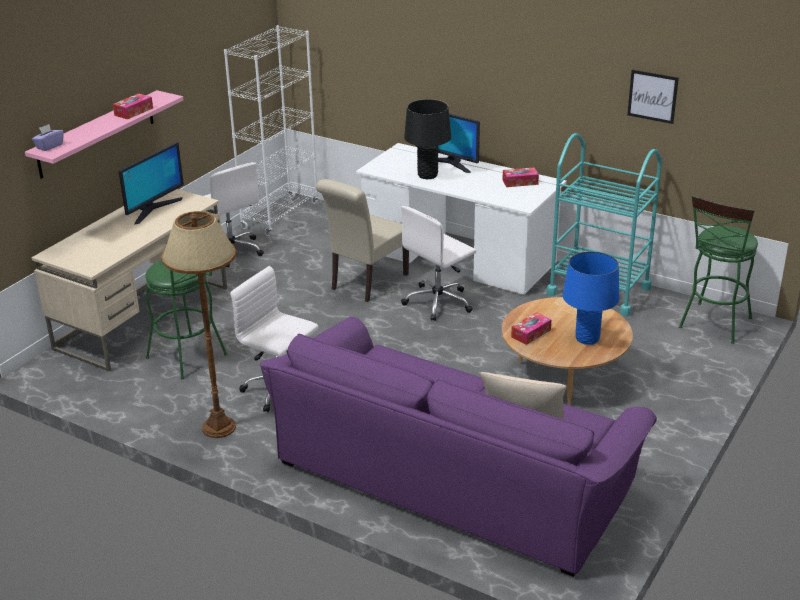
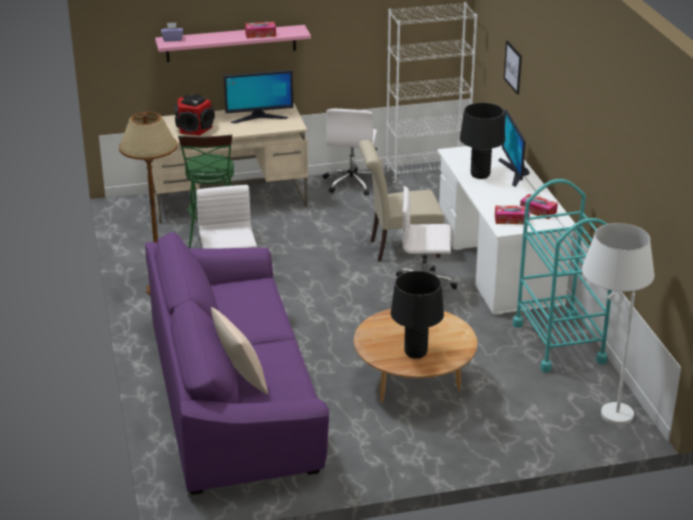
camera: 45 degrees right, 0 degrees up
(106, 244) = (194, 128): none -> speaker
(531, 333) = (385, 327): tissue box -> tissue box (511, 219)
(587, 339) = (416, 352): blue table lamp -> black table lamp
(652, 96) = (624, 168): picture -> picture (513, 67)
(713, 325) = (600, 417): green stool -> white floor lamp

